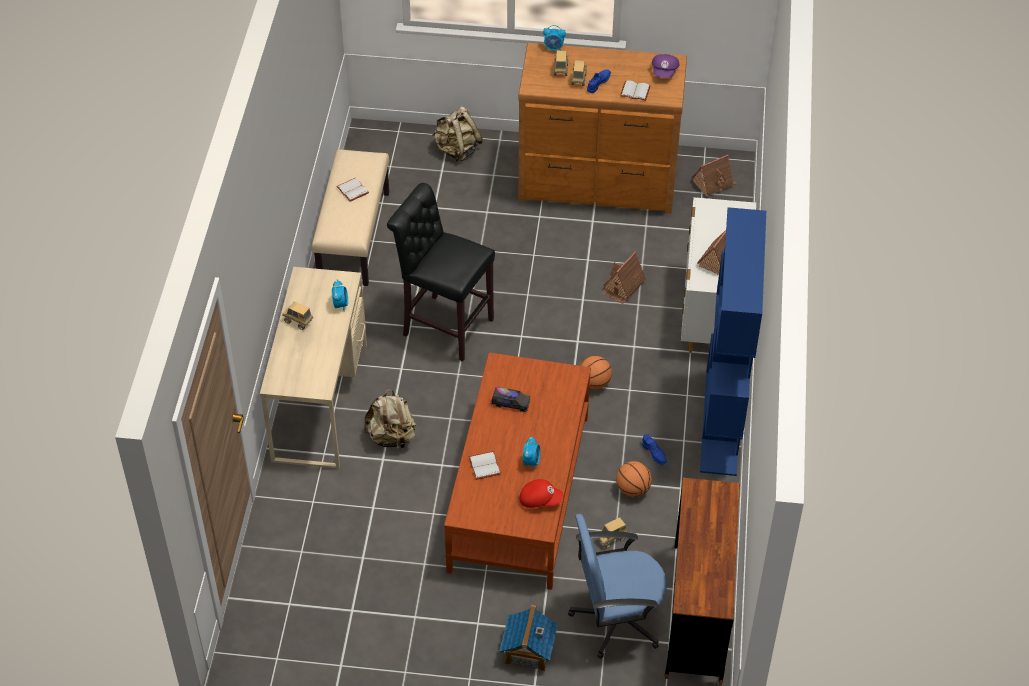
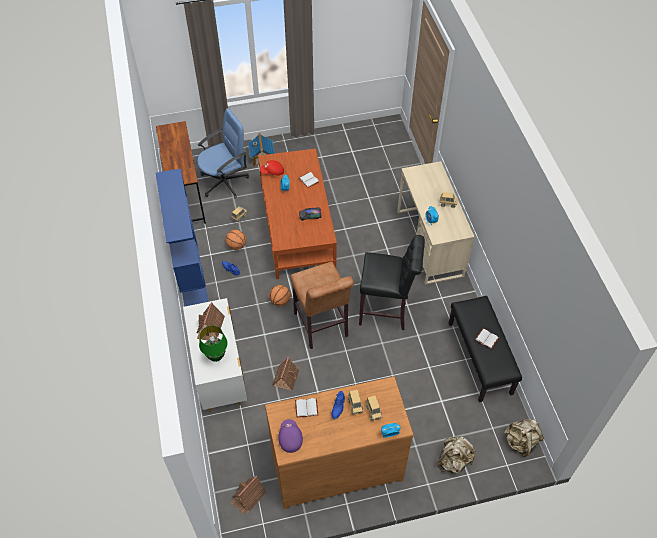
camera: 160 degrees right, 5 degrees up
(353, 236) = (480, 358): beige bench -> black bench
(392, 437) = (379, 235): beige backpack -> beige backpack (521, 442)
(547, 332) = (322, 327): none -> brown stool
(721, 224) = (216, 356): none -> green table lamp

